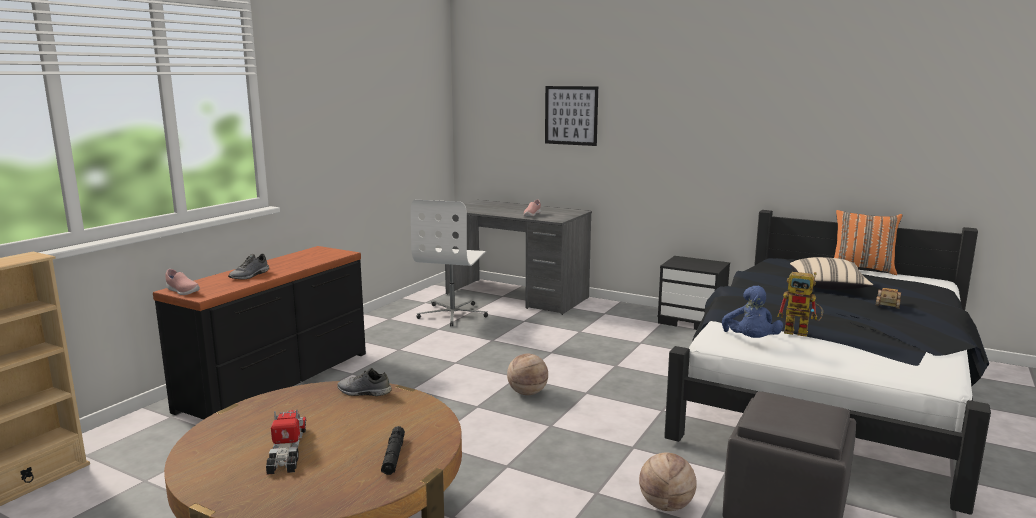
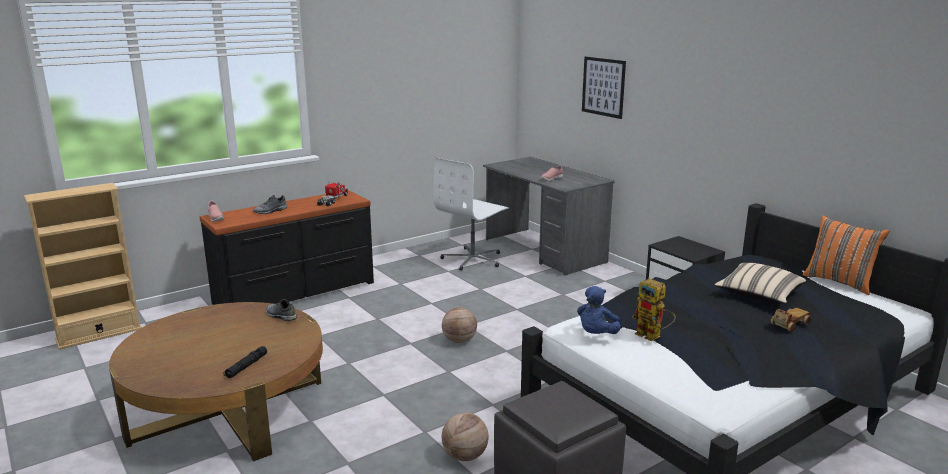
camera: 25 degrees right, 5 degrees up
(287, 450) = (193, 347): toy truck -> toy truck (333, 200)

